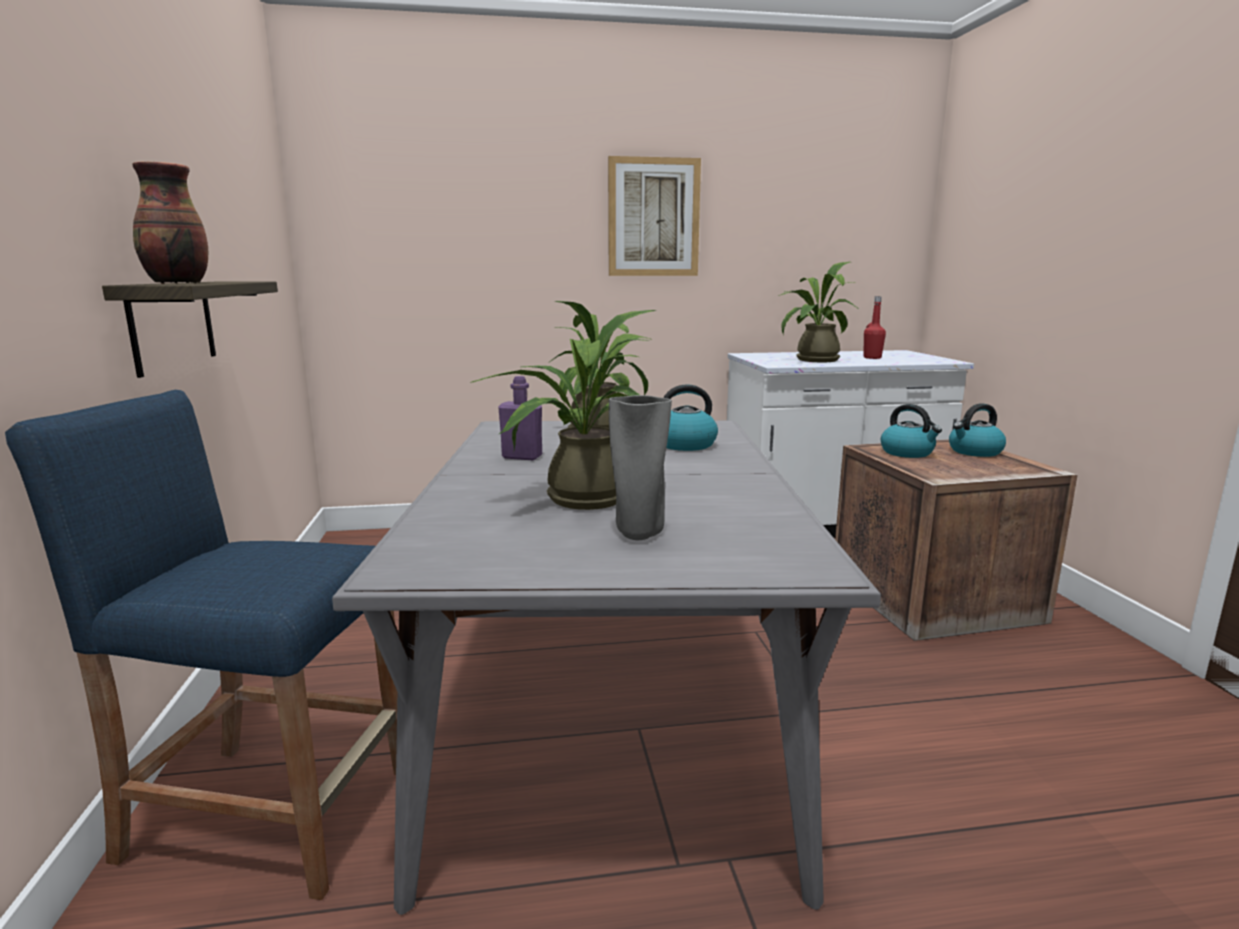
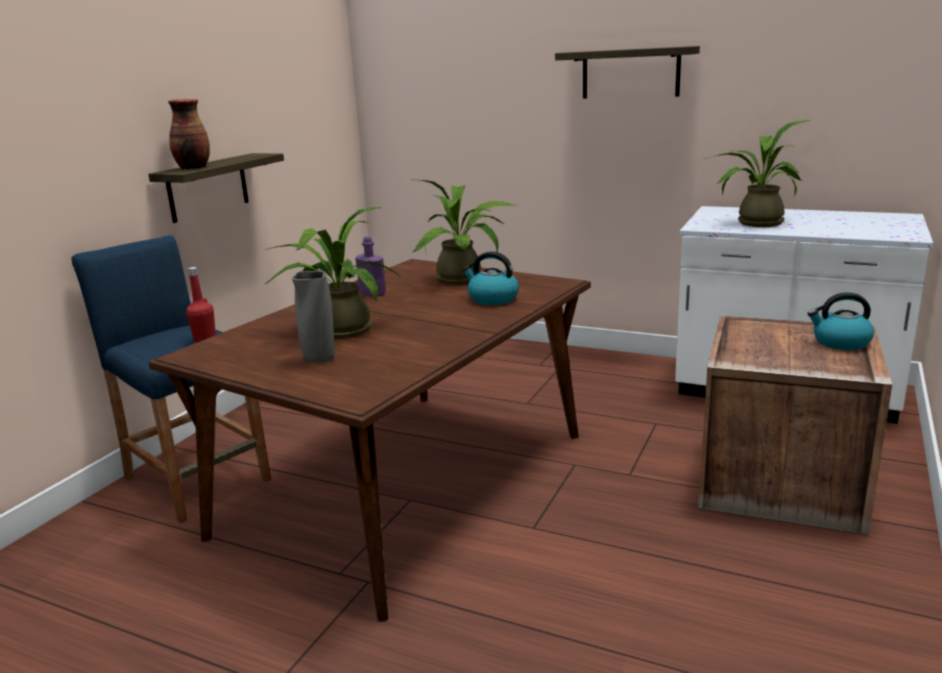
camera: 35 degrees right, 5 degrees up
(607, 707) = (408, 482): grey dining table -> brown dining table
(653, 217) = (630, 73): picture -> shelf
(872, 358) = (833, 224): red bottle -> red bottle (205, 340)
(908, 453) = (764, 332): kettle -> none

